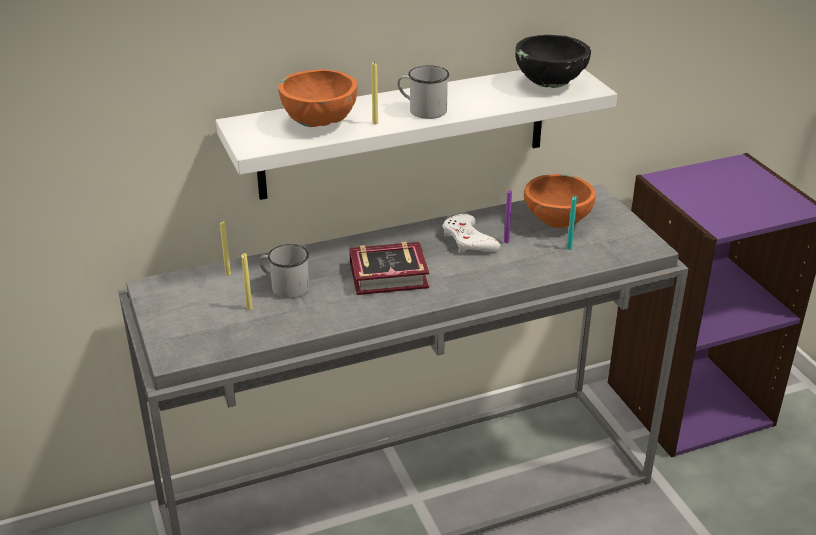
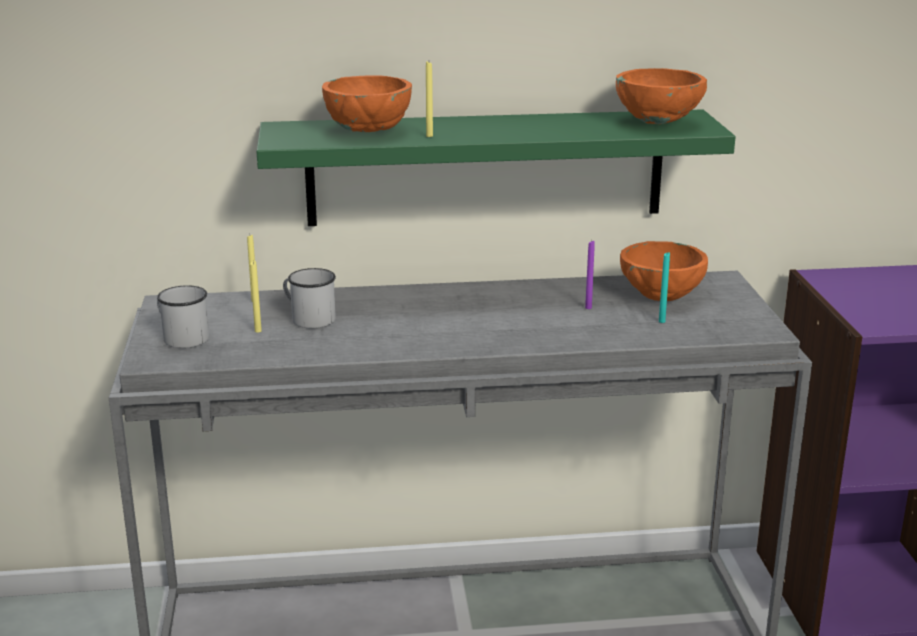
camera: 15 degrees right, 10 degrees down
(392, 276) = (434, 323): book -> none
(404, 130) = (485, 167): white shelf -> green shelf
(422, 110) = (491, 131): white mug -> white mug (181, 337)
(468, 240) = (543, 302): white game controller -> none
(549, 84) = (658, 123): black bowl -> orange bowl

